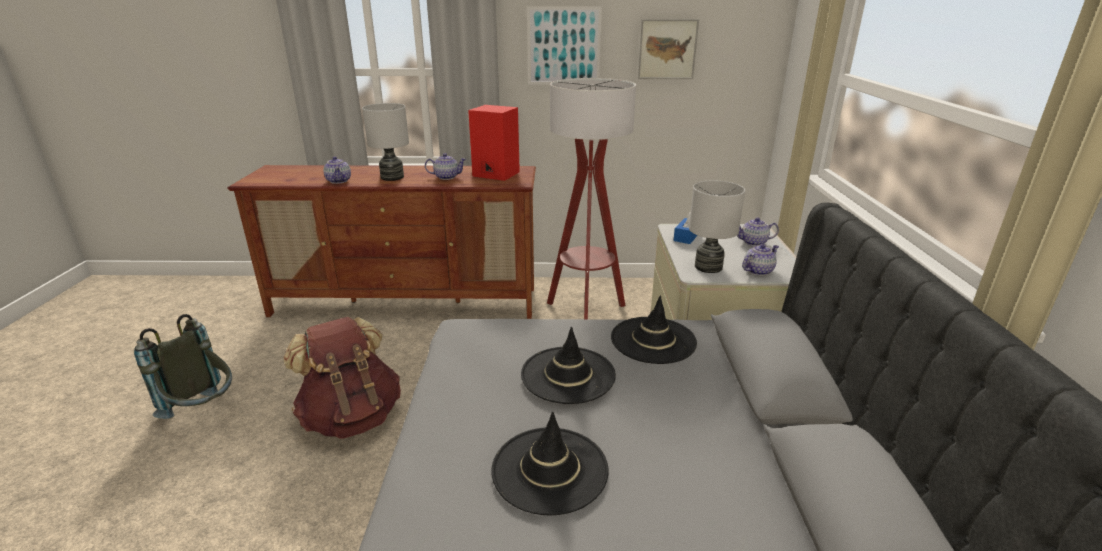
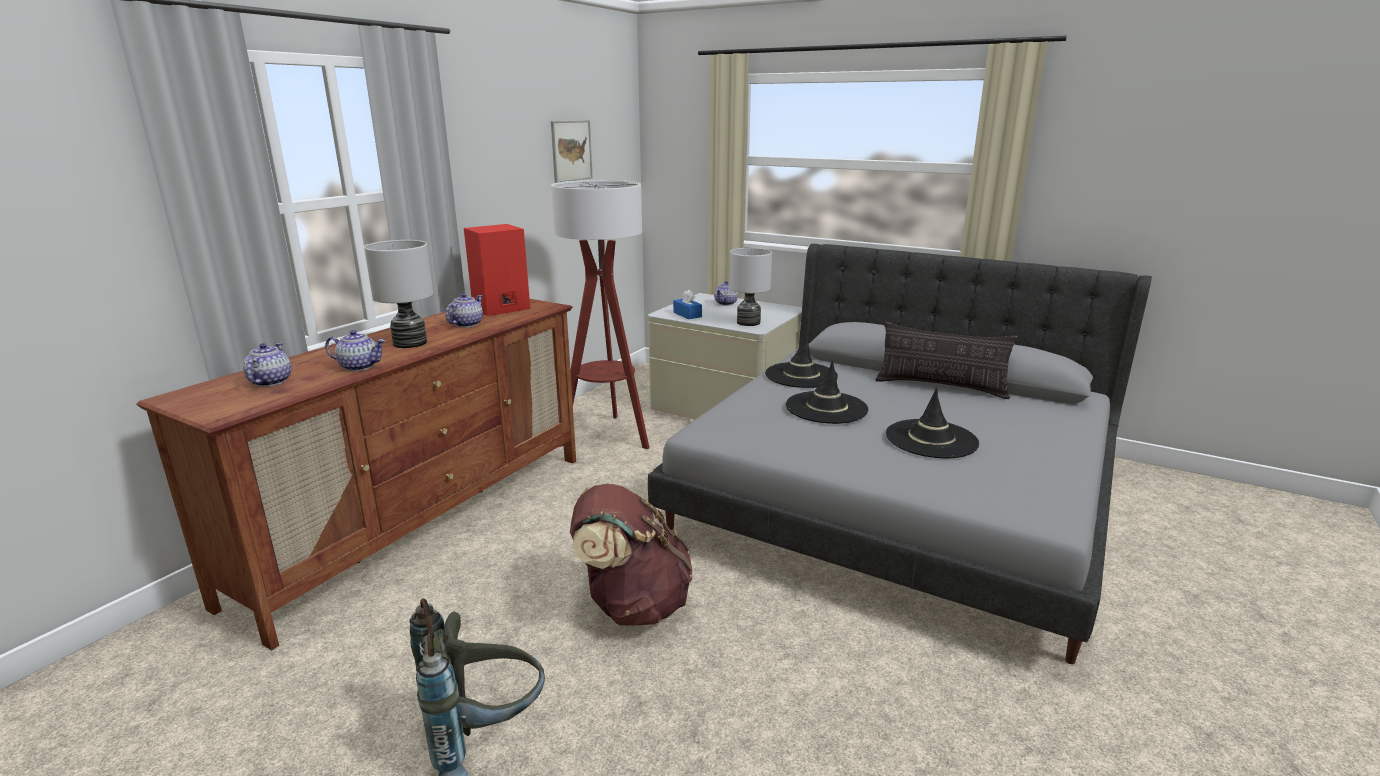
camera: 60 degrees left, 5 degrees down
(563, 46) = (494, 153): picture -> none
(746, 449) = (941, 387): none -> pillow
(757, 271) = (771, 314): teapot -> teapot (270, 382)

